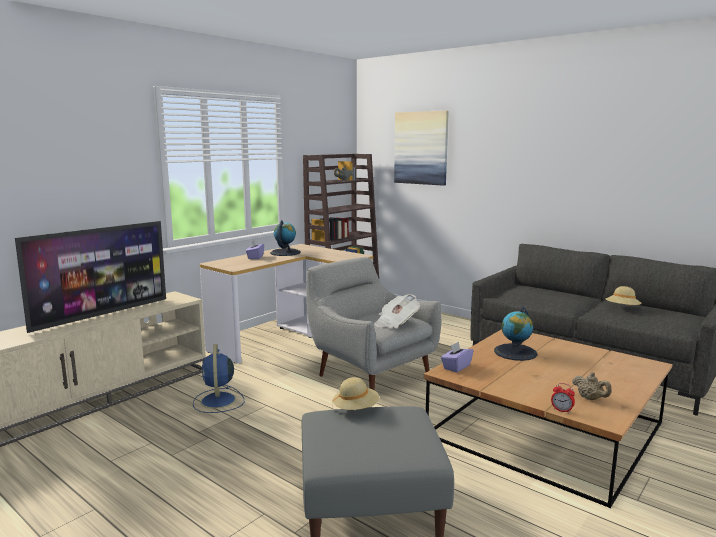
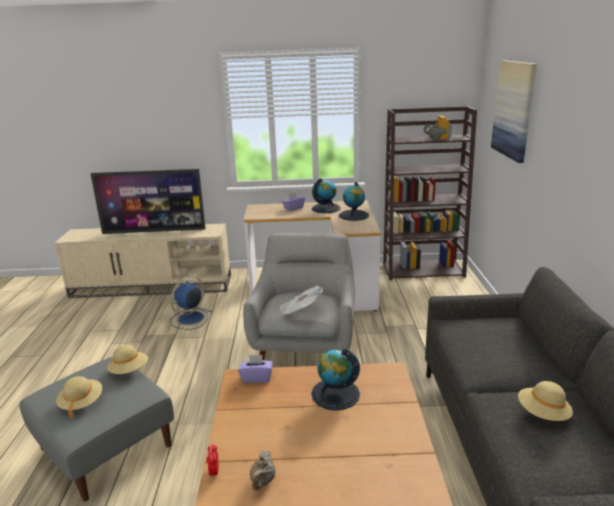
camera: 50 degrees right, 10 degrees up
(322, 252) = (354, 215): none -> globe
(379, 441) = (81, 403): none -> beige hat

